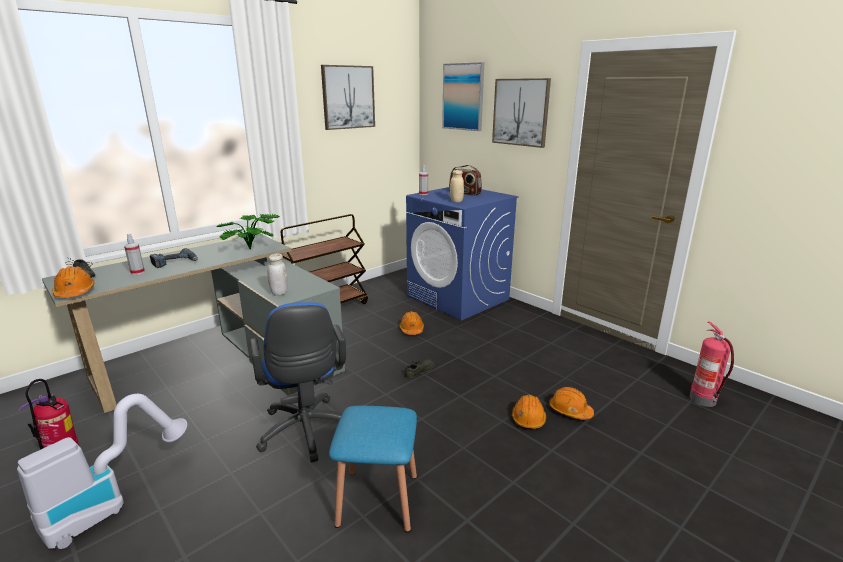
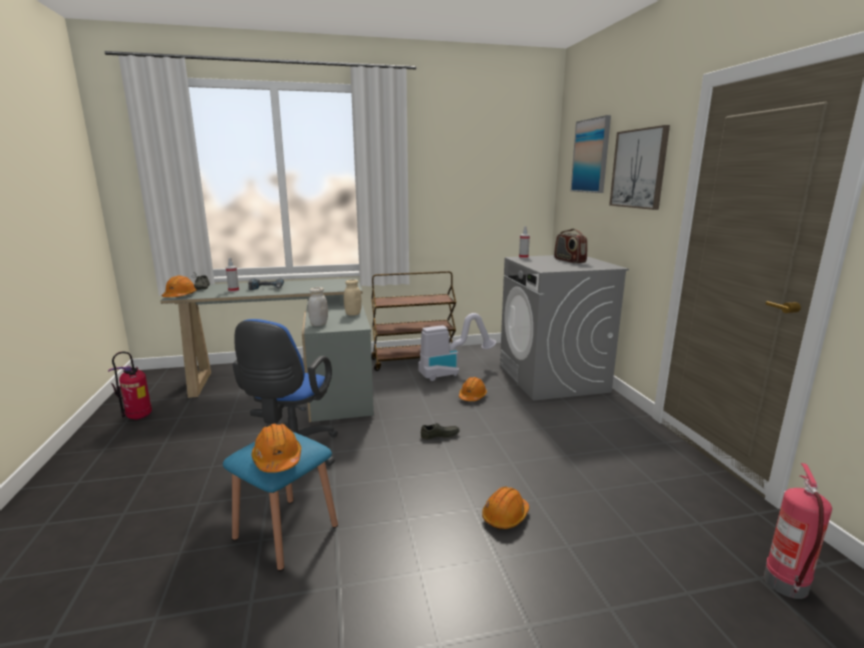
camera: 30 degrees right, 5 degrees down
(111, 502) = (128, 458): vacuum cleaner -> vacuum cleaner (452, 372)
(252, 249) = (331, 287): potted plant -> none
(348, 97) = (469, 158): picture -> none
(456, 201) = (545, 266): beige jar -> beige jar (353, 314)
(458, 298) = (552, 378): blue washing machine -> grey washing machine
(570, 411) = (564, 526): orange hard hat -> orange hard hat (277, 459)

